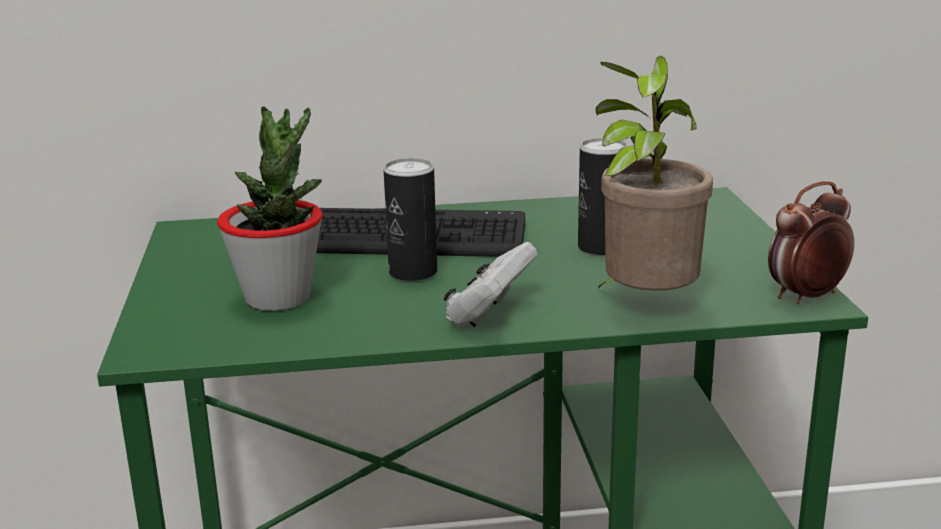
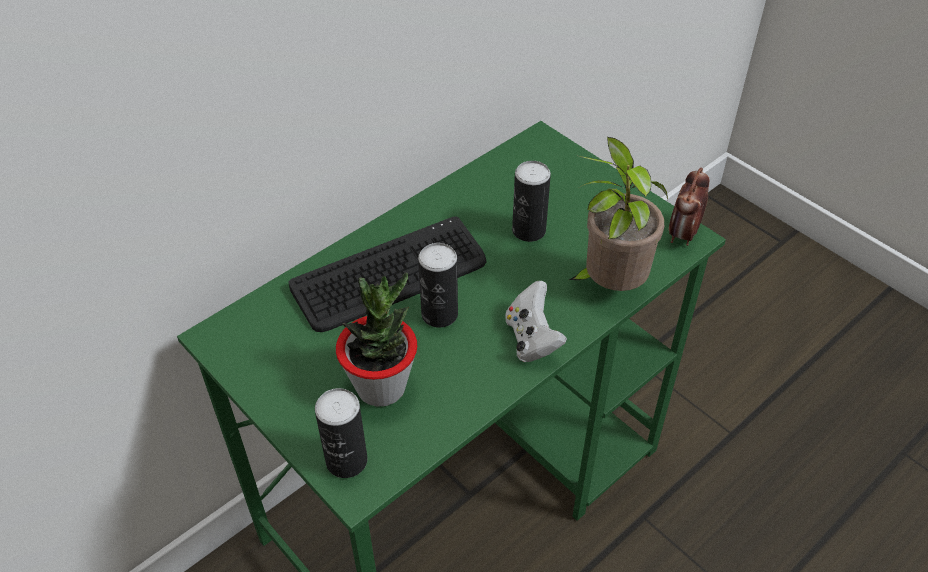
camera: 35 degrees left, 25 degrees up
(167, 331) = (346, 460): none -> can

